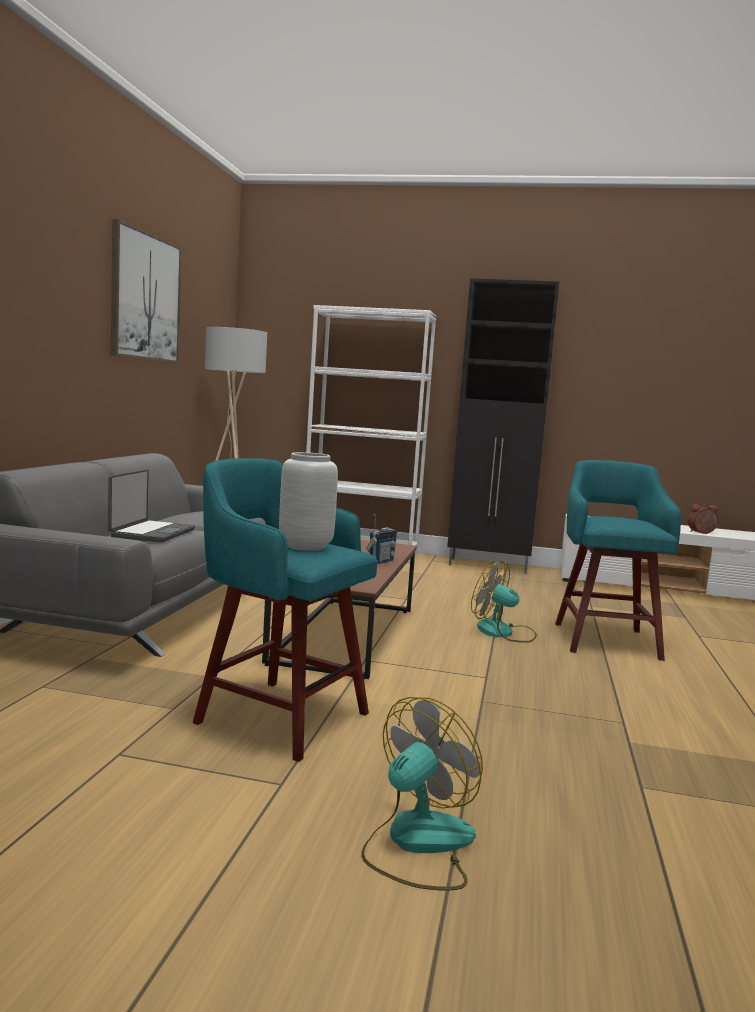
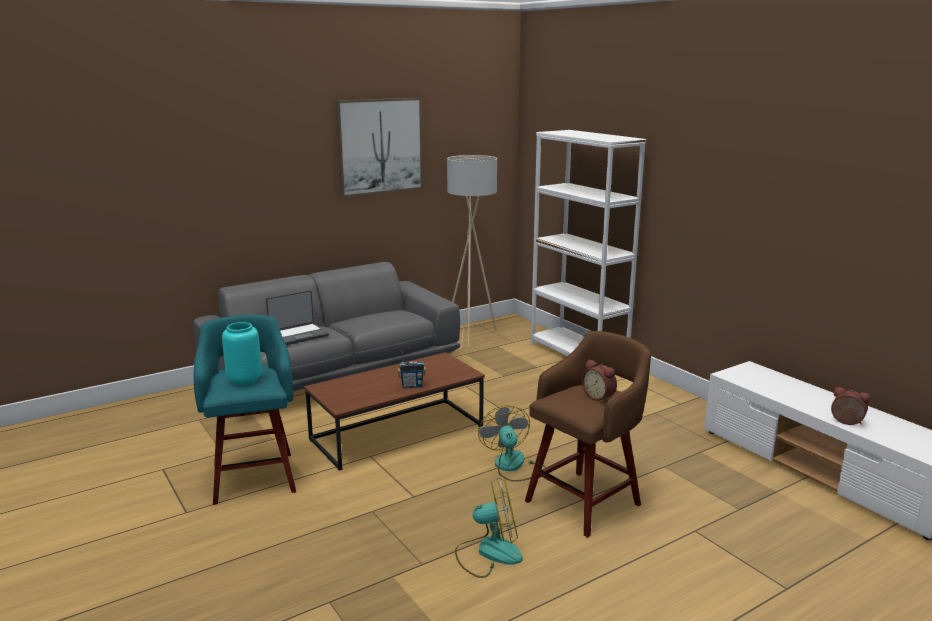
camera: 45 degrees right, 10 degrees up
(306, 546) = (245, 380): grey vase -> turquoise vase
(417, 844) = (175, 566): fan -> fan (488, 553)
(489, 566) = (669, 397): black cabinet -> none
(605, 639) = (585, 501): turquoise stool -> brown stool
(626, 518) = (599, 397): none -> alarm clock

